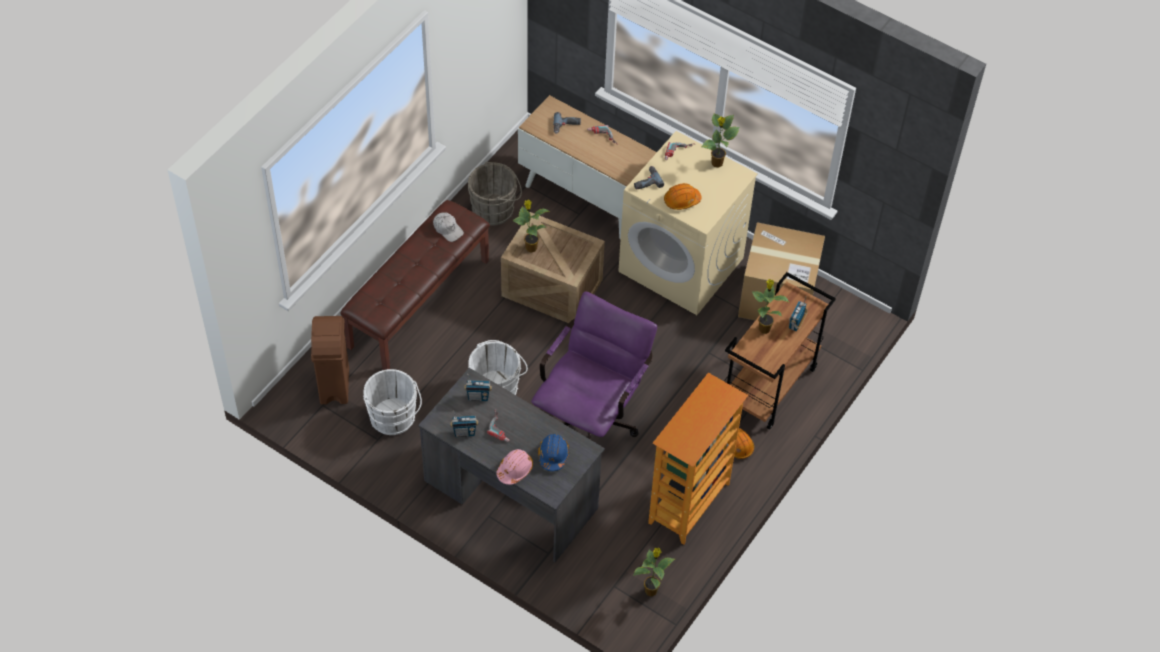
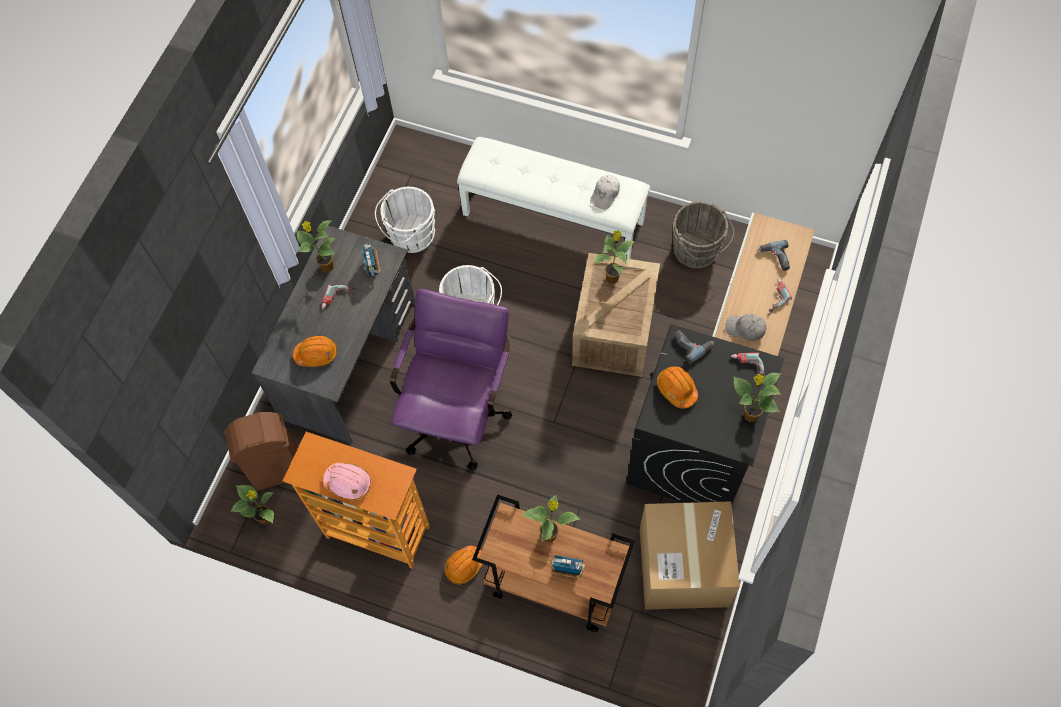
camera: 80 degrees right, 10 degrees up
(334, 386) = (434, 178): brown trash can -> brown trash can (277, 470)
(418, 302) = (554, 217): brown bench -> white bench
(464, 432) = (326, 267): radio -> potted plant
(515, 469) = (291, 323): pink hard hat -> pink hard hat (348, 483)
(553, 455) = (316, 354): blue hard hat -> orange hard hat
(591, 419) = (458, 410): purple office chair -> purple office chair turned 90 degrees counterclockwise
(624, 162) = (745, 329): none -> grey cap
(682, 265) = (691, 453): beige washing machine -> black washing machine

